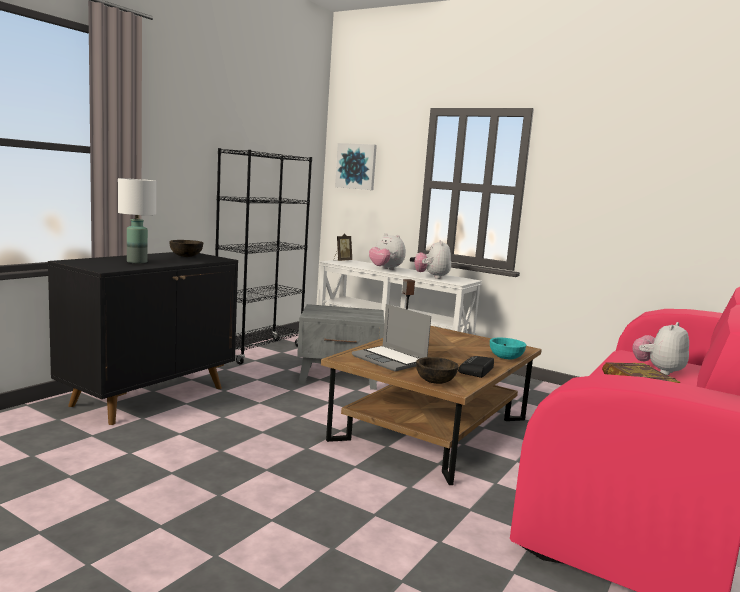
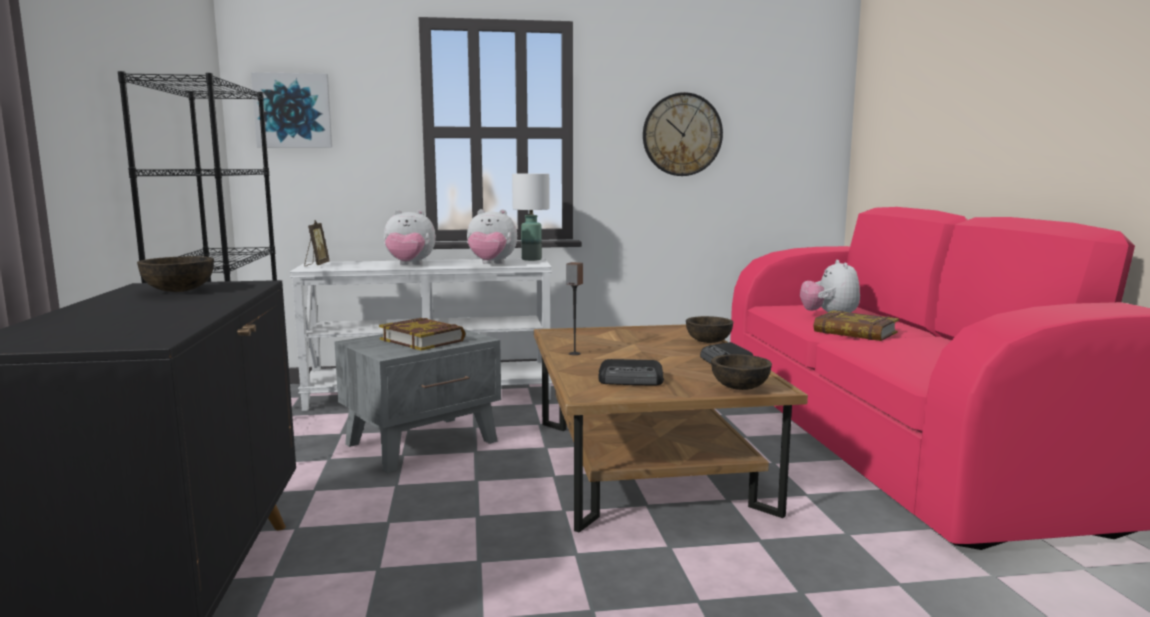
camera: 40 degrees left, 0 degrees up
(137, 262) = (139, 316): white table lamp -> white table lamp (531, 259)
(346, 313) = (422, 340): none -> book
(390, 360) = (632, 380): laptop -> radio
(432, 277) = (491, 264): plush toy -> plush toy turned 45 degrees counterclockwise
(506, 358) = (708, 341): turquoise bowl -> brown bowl
(612, 198) = (682, 134): none -> wall clock

